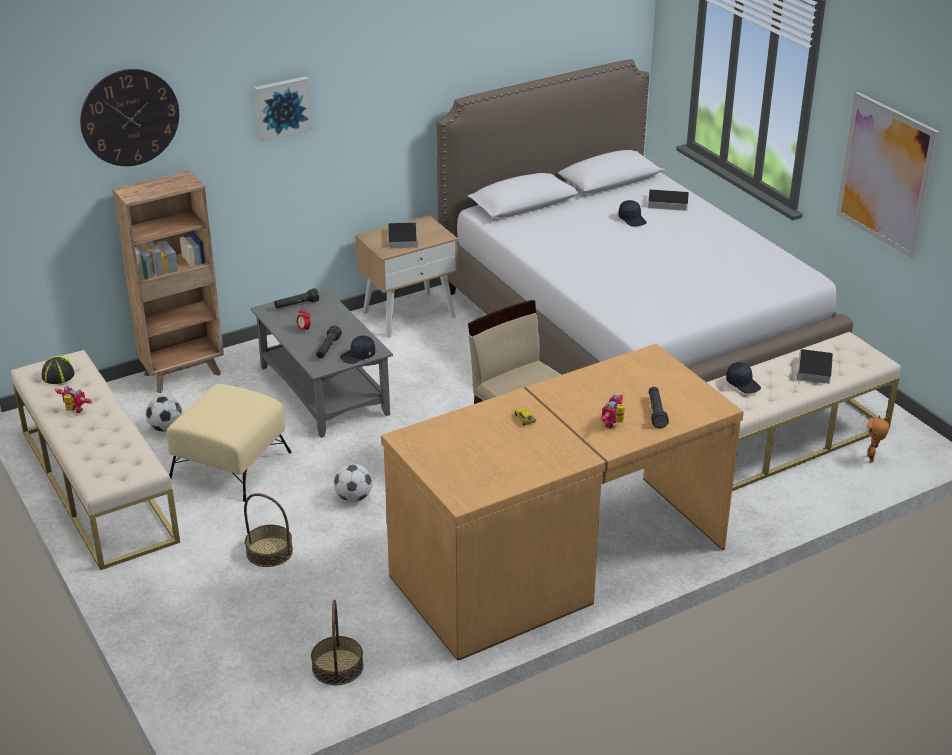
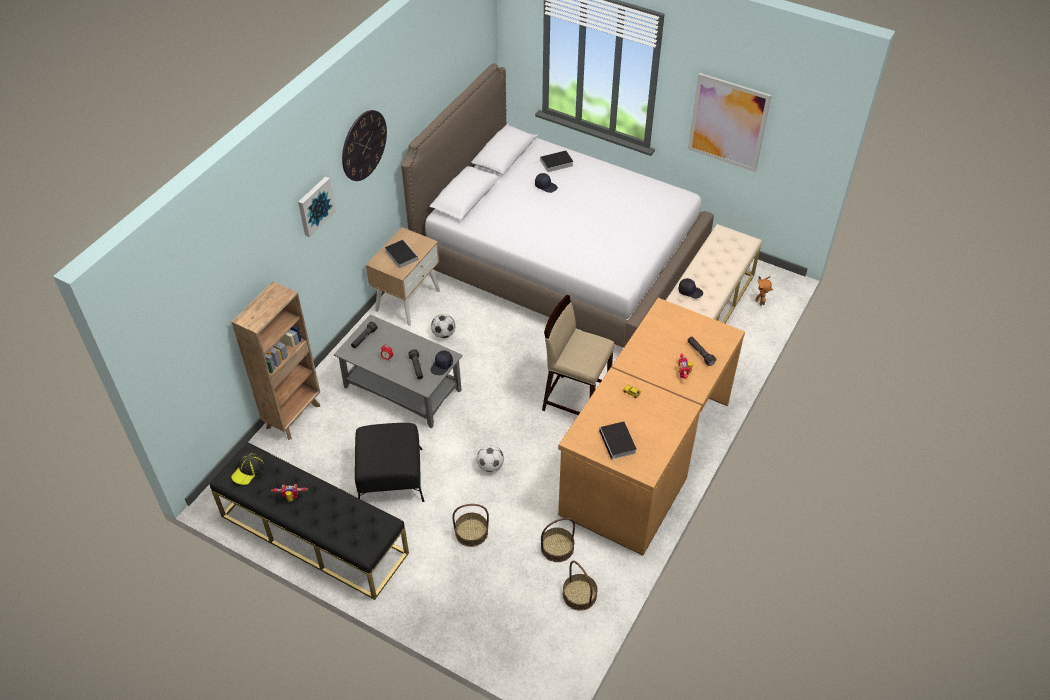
camera: 30 degrees left, 15 degrees up
(57, 372) = (248, 470): cap -> cap turned 105 degrees counterclockwise
(97, 485) = (313, 534): beige bench -> black bench
(130, 117) = (231, 266): wall clock -> wall clock (364, 145)
(166, 428) = (321, 467): football -> football (443, 334)
(231, 464) = (390, 476): beige ottoman -> black ottoman
(356, 608) = (557, 548): none -> basket
(814, 370) = (721, 264): book -> book (618, 443)

